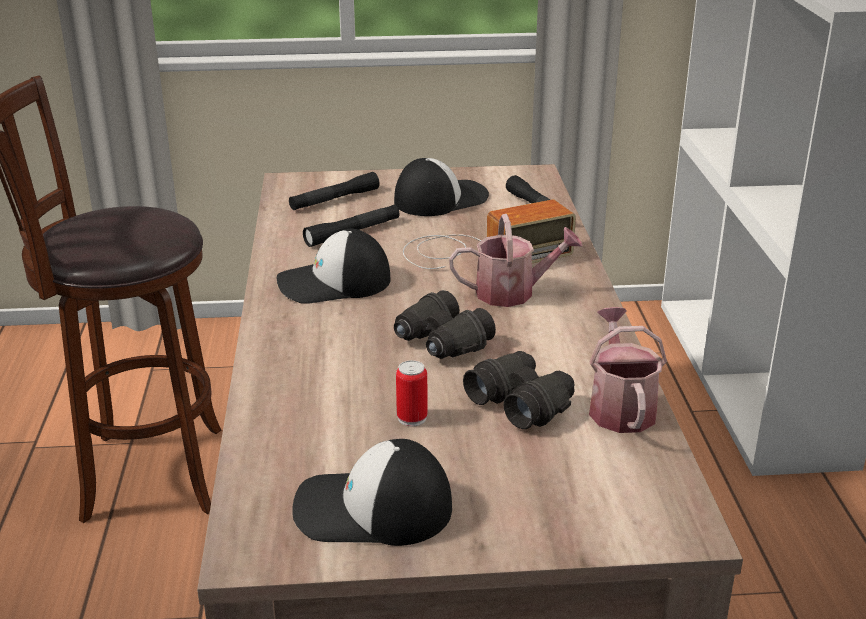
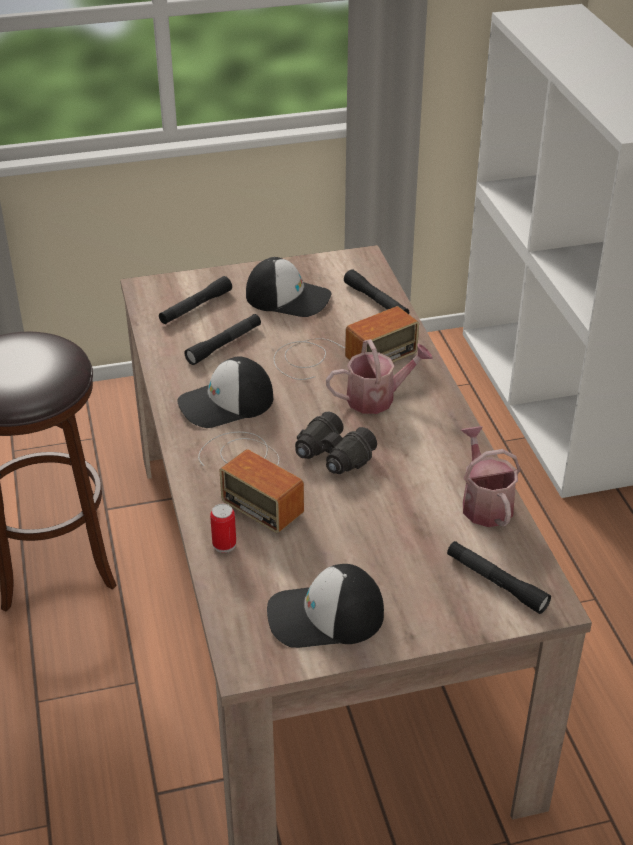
camera: 10 degrees left, 10 degrees up
(335, 353) = (251, 477): none -> radio
(412, 418) = (331, 532): can -> can (224, 544)
(440, 199) = (288, 297): cap -> cap turned 60 degrees clockwise
(521, 402) = (409, 508): black binoculars -> none
(615, 496) = (496, 583): none -> black flashlight

